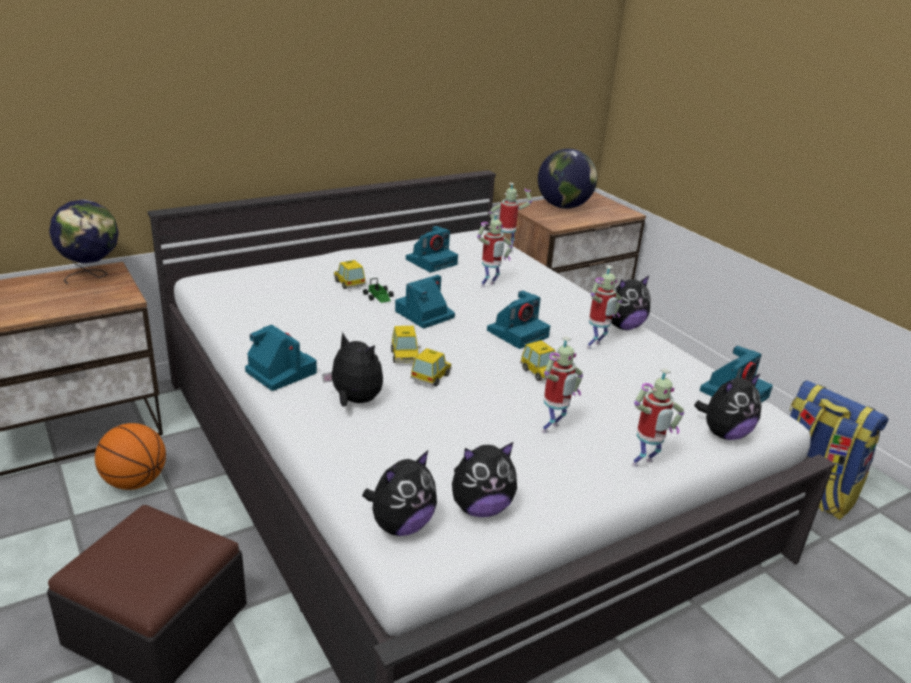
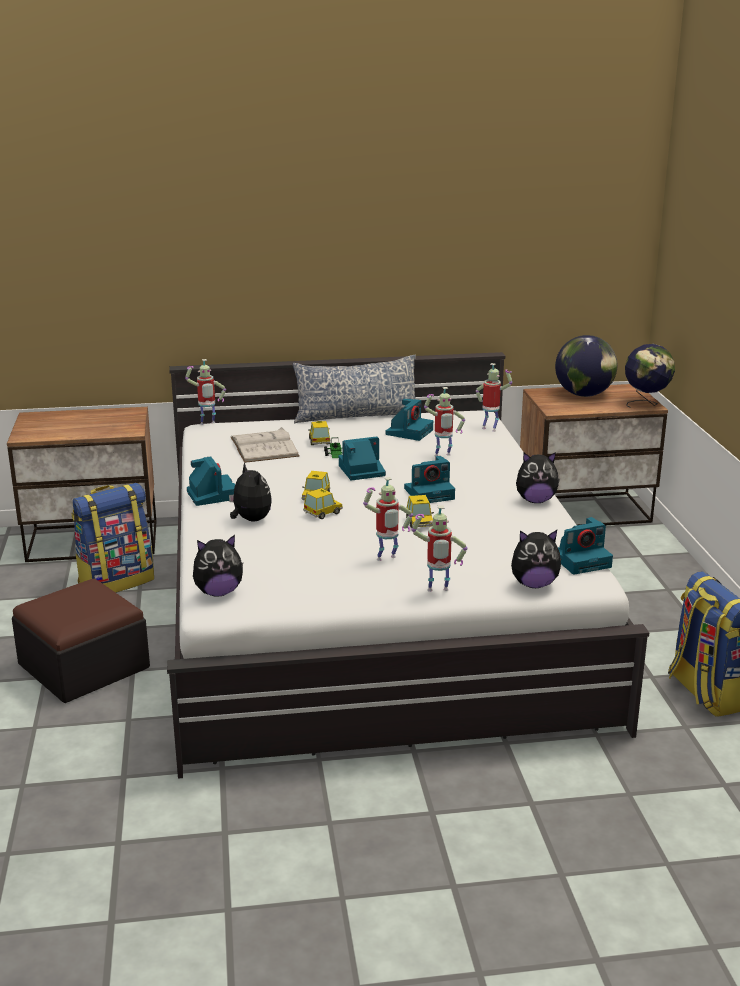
camera: 25 degrees right, 5 degrees down
(92, 276) = (118, 414): globe -> globe (646, 404)
(135, 482) = (116, 581): basketball -> backpack
(293, 297) = (264, 446): none -> white book
(362, 248) = (356, 415): none -> pillow
(432, 261) = (409, 432): camera -> camera turned 45 degrees counterclockwise
(480, 508) = (282, 593): plush toy -> none
(595, 347) = (490, 511): toy robot -> toy robot (207, 424)

